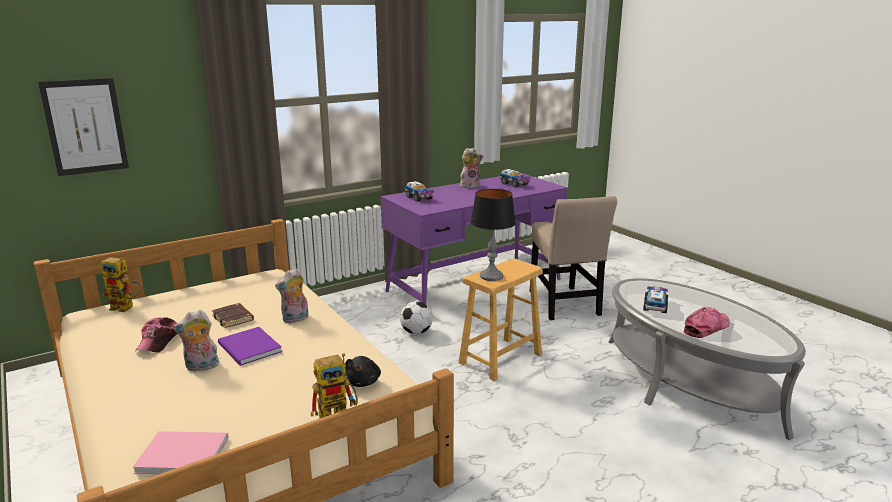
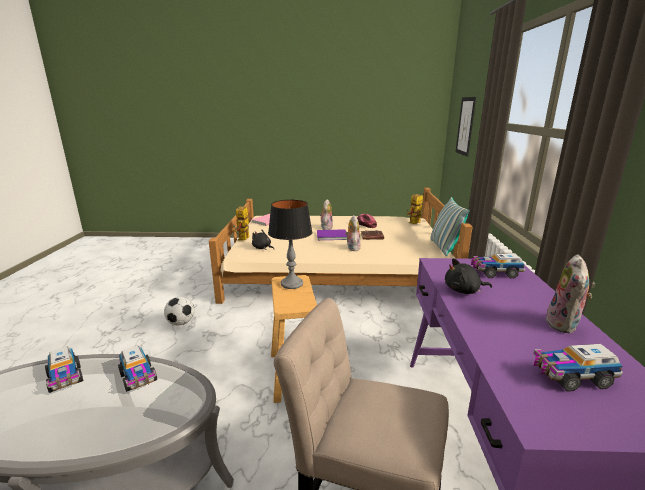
camera: 125 degrees right, 0 degrees up
(238, 277) = (444, 248): none -> pillow
(416, 332) = (384, 351): football -> football (181, 323)
(462, 201) = (464, 291): none -> black plush toy
(705, 328) = (65, 378): cap -> toy truck

